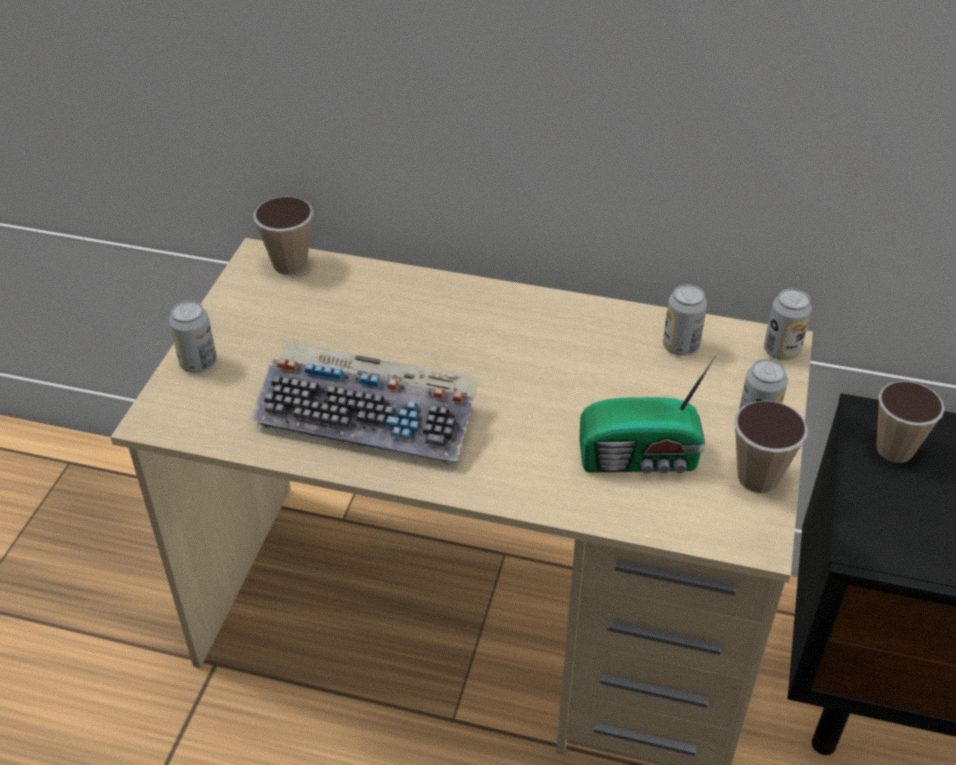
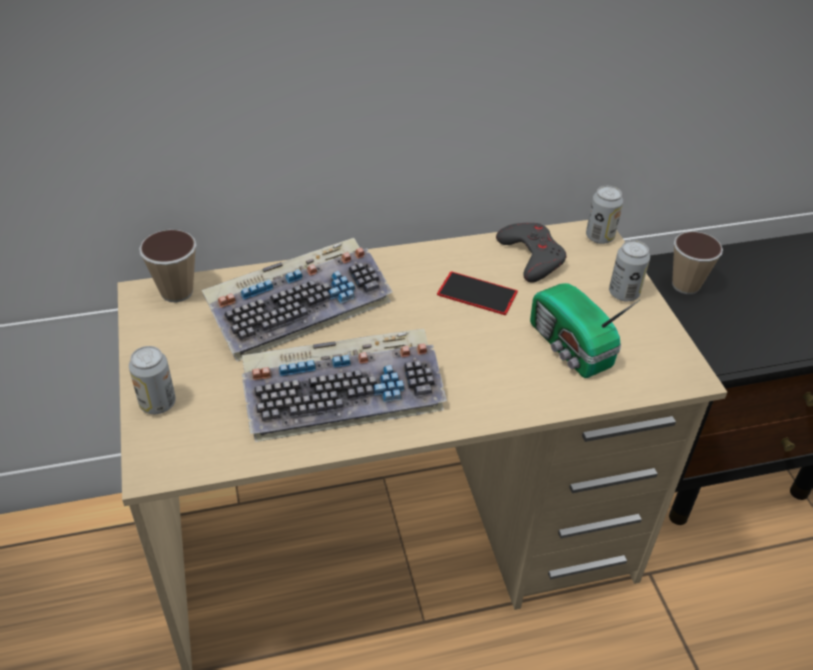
camera: 30 degrees left, 0 degrees up
(393, 318) = (301, 307): none -> keyboard
(586, 365) = (477, 293): none -> phone
(642, 459) = (570, 348): radio -> radio turned 90 degrees clockwise
(680, 346) = (531, 256): can -> grey game controller
(758, 478) = (655, 332): cup -> none

